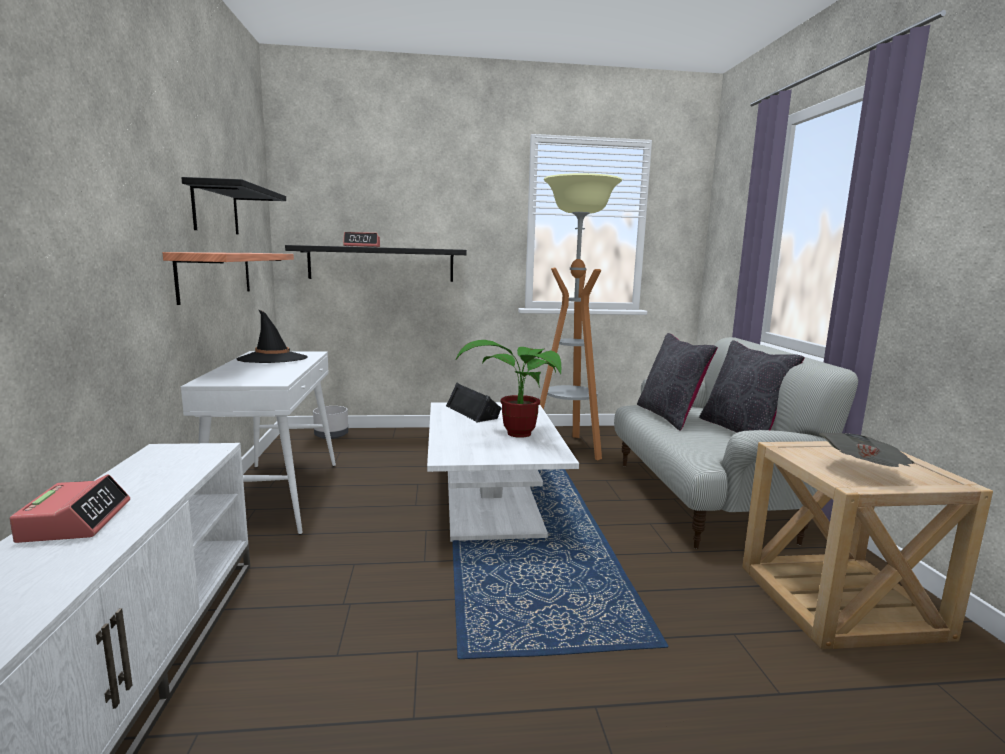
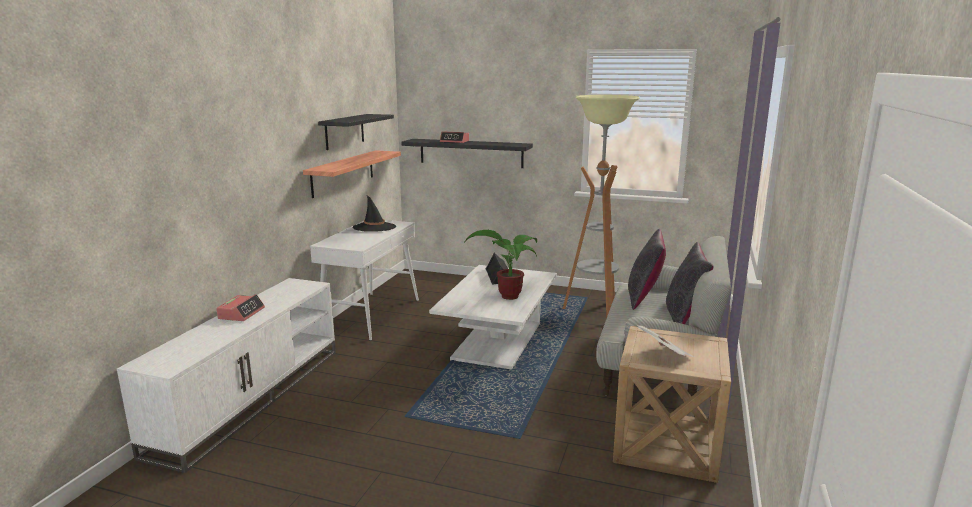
camera: 25 degrees right, 5 degrees up
(331, 435) = (431, 277): grey planter -> none

